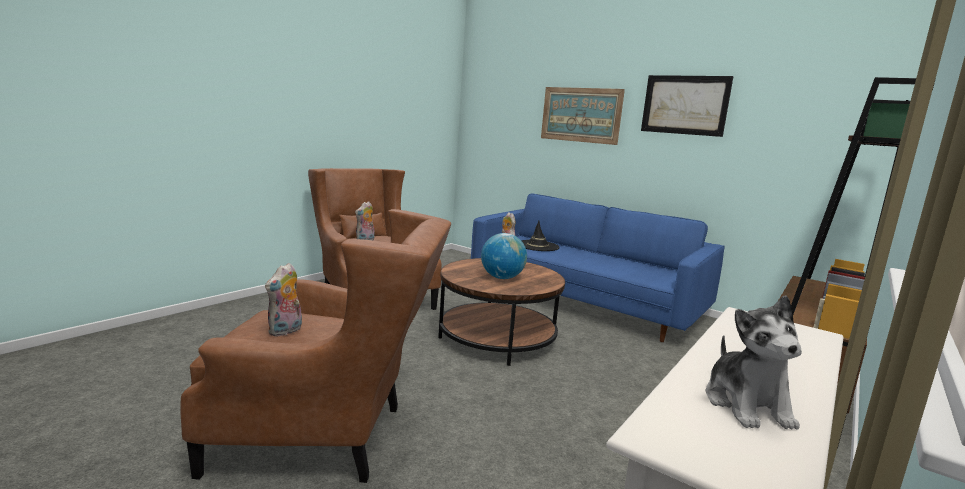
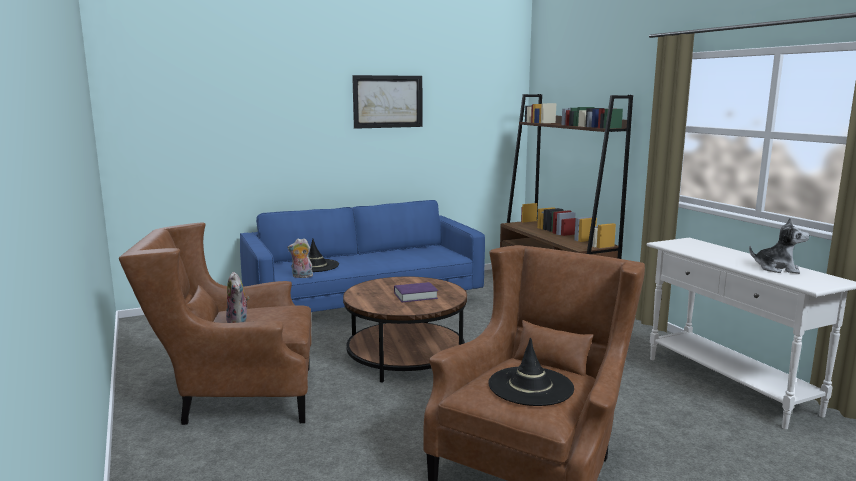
camera: 60 degrees left, 0 degrees up
(285, 331) = (530, 386): plush toy -> black hat
(502, 278) = (415, 296): globe -> purple book
(580, 115) = (286, 117): picture -> none

